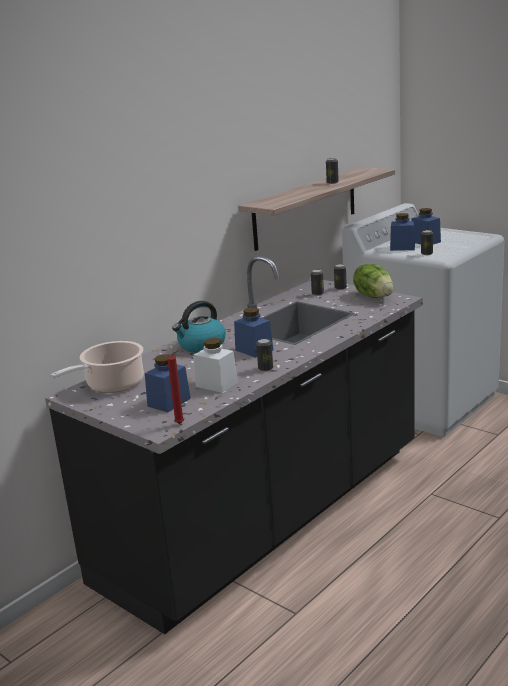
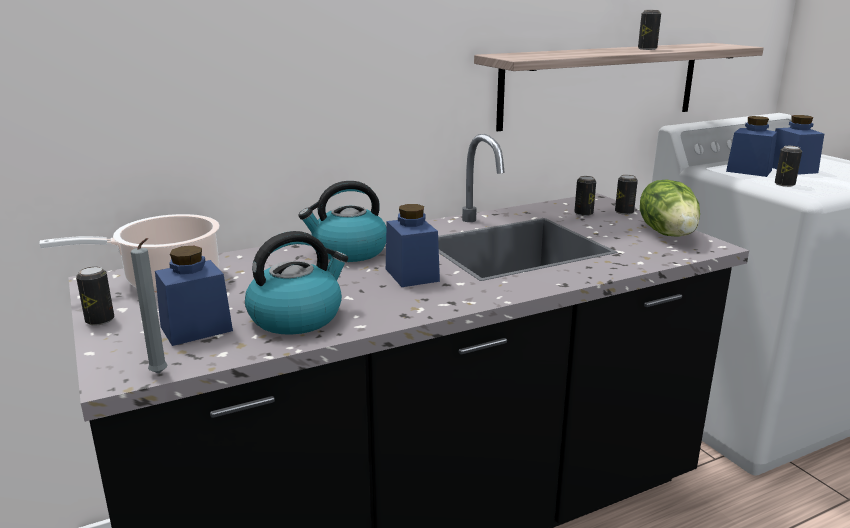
camera: 20 degrees right, 0 degrees up
(181, 424) = (160, 374): red candle -> grey candle
(216, 384) = (297, 317): white jar -> kettle
(265, 368) = (396, 309): can -> can (100, 320)

